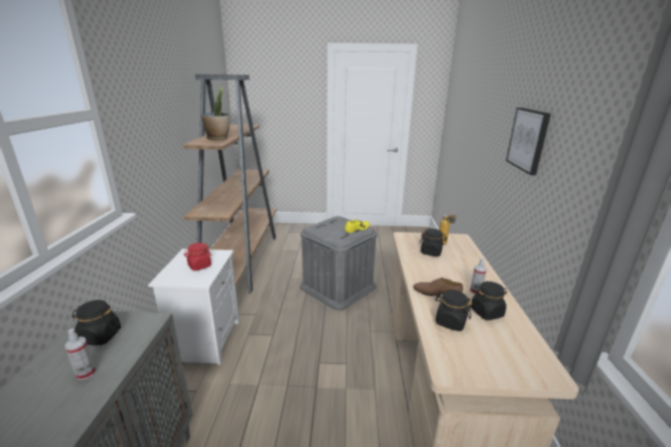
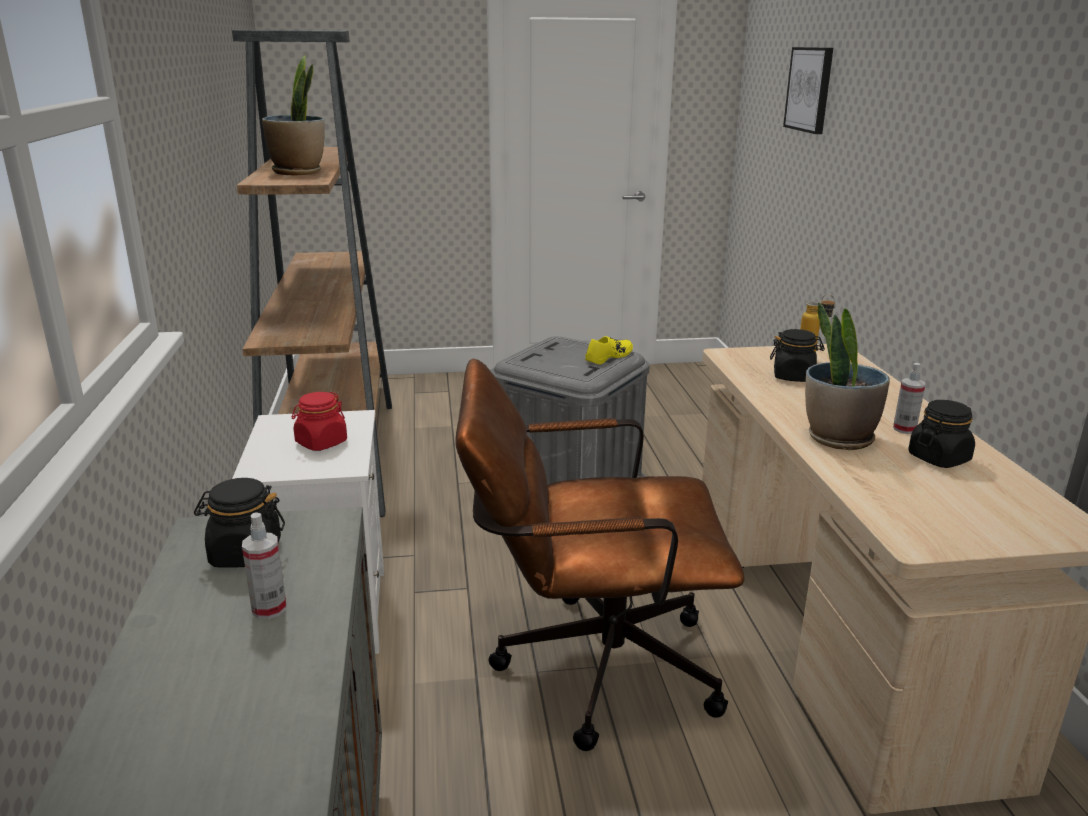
camera: 10 degrees left, 0 degrees up
(312, 386) = (588, 665): none -> brown office chair
(436, 293) = (838, 438): brown shoe -> potted plant
(450, 322) = (884, 477): black jar -> none
(528, 139) = (962, 145): picture -> picture (810, 89)

